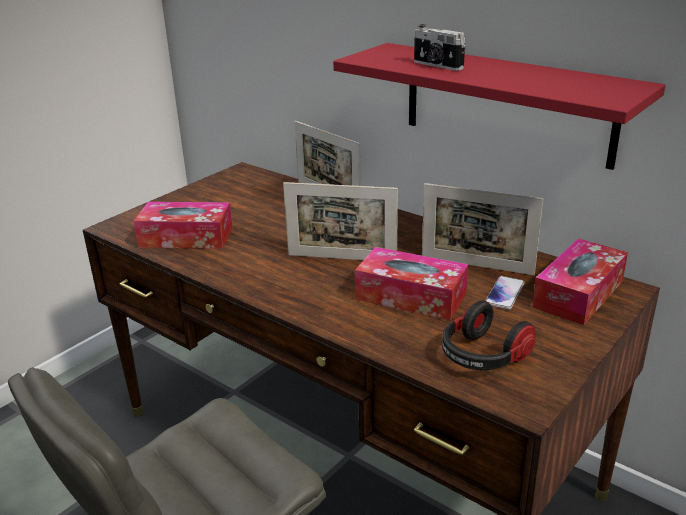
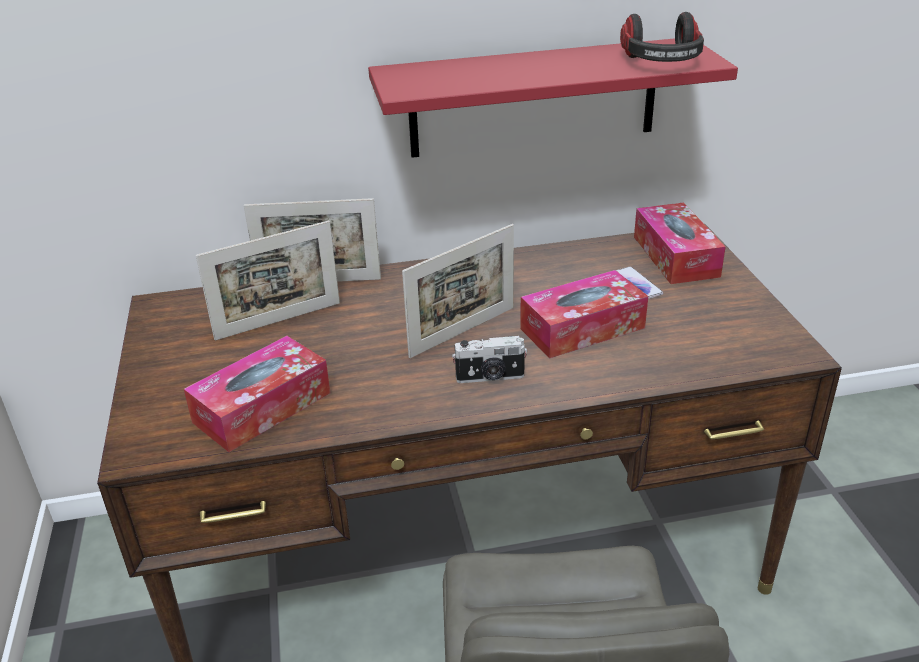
camera: 50 degrees left, 5 degrees up
(437, 65) = (496, 75): camera -> camera (490, 377)
(476, 265) = (574, 274): picture frame -> picture frame (278, 321)
(482, 357) = (715, 340): headphones -> headphones (661, 62)

